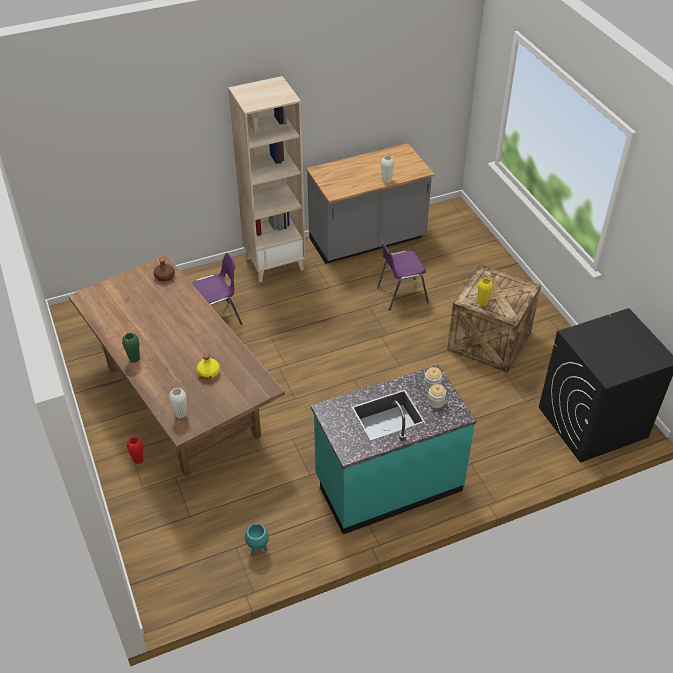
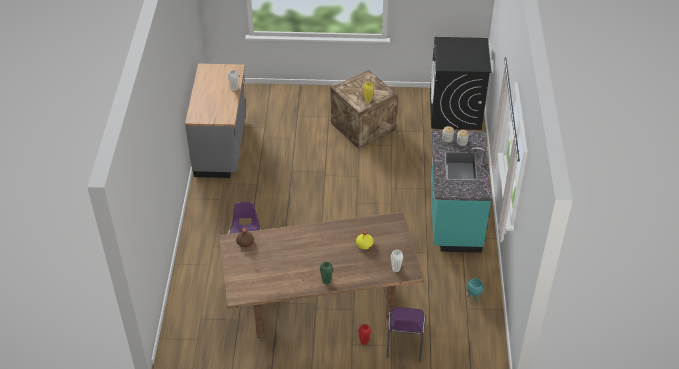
camera: 65 degrees left, 0 degrees up
(275, 263) = (208, 205): beige bookcase -> none
(401, 295) = (291, 150): purple chair -> purple chair (404, 344)

